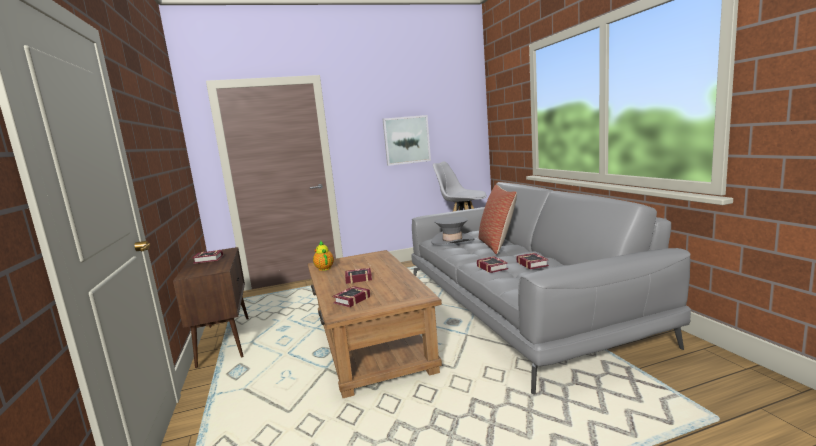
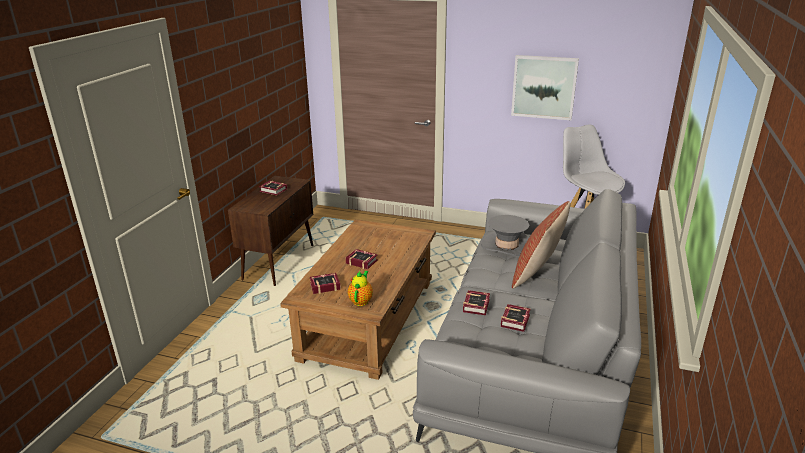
camera: 35 degrees right, 15 degrees up
(324, 268) = (357, 233): teapot -> teapot (361, 300)

